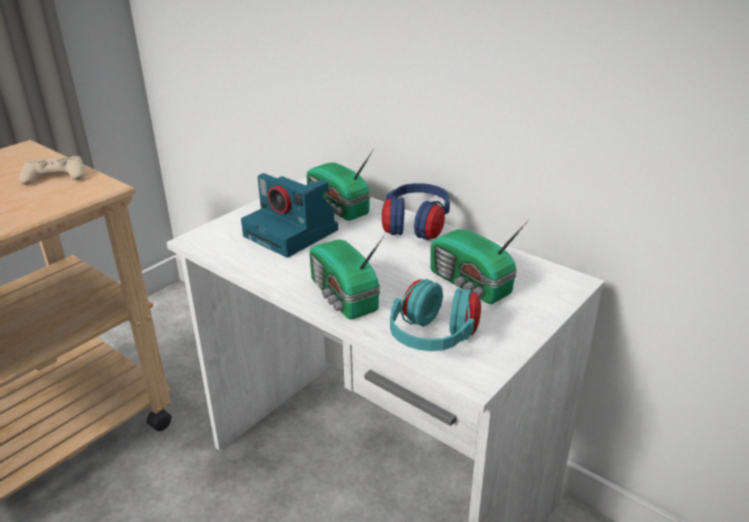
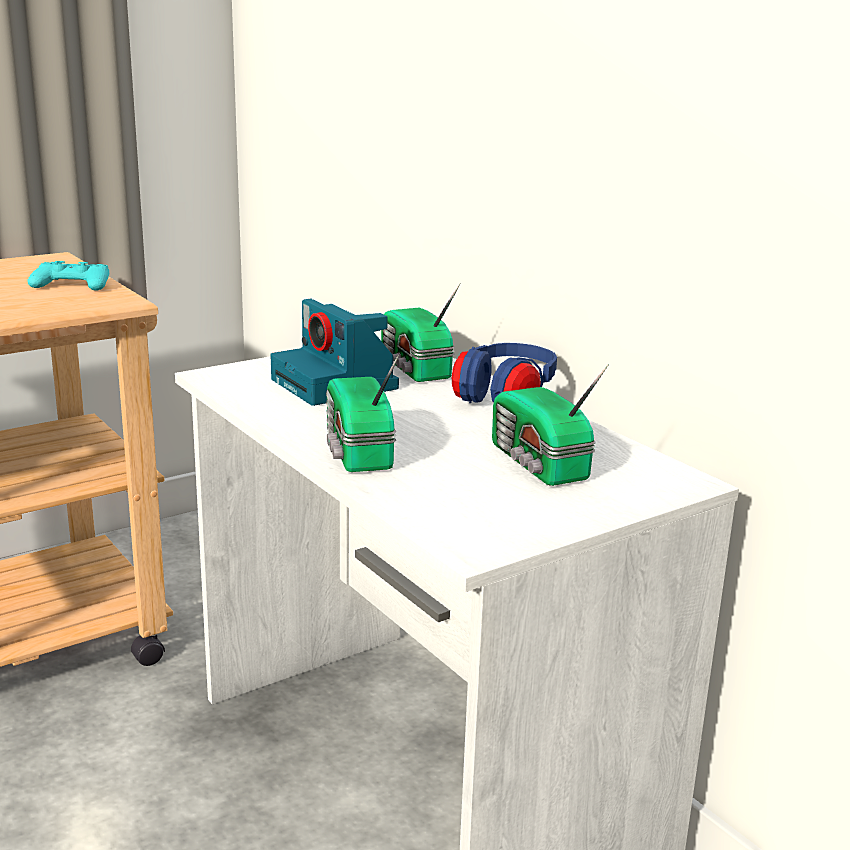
camera: 15 degrees right, 10 degrees down
(55, 177) = (72, 285): beige game controller -> turquoise game controller
(433, 340) = (445, 507): turquoise headphones -> none

